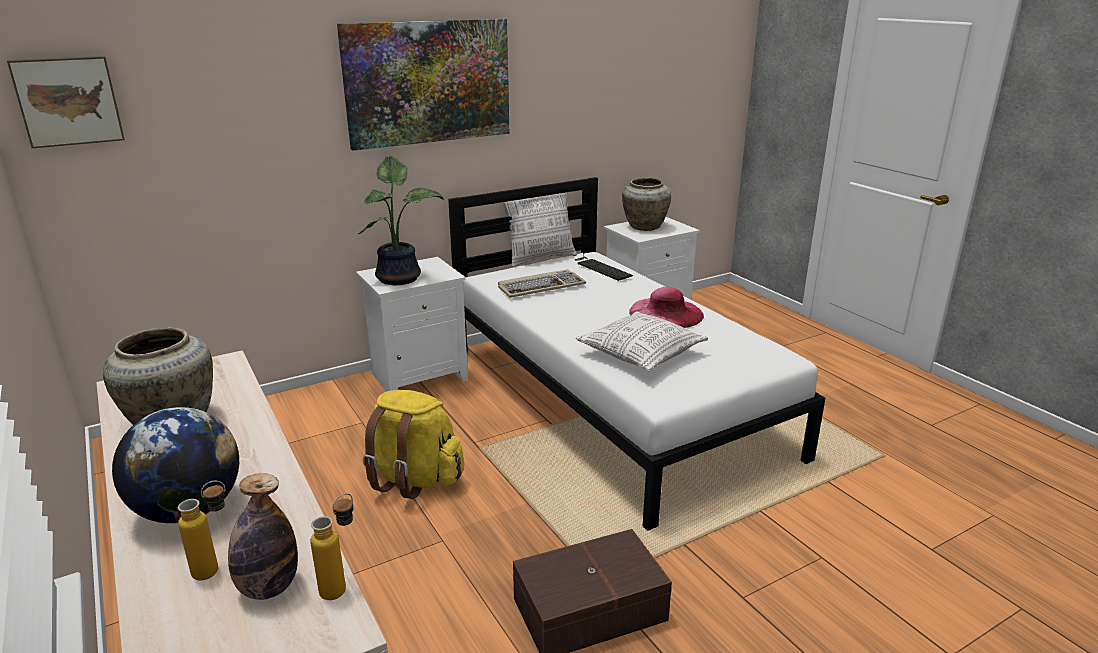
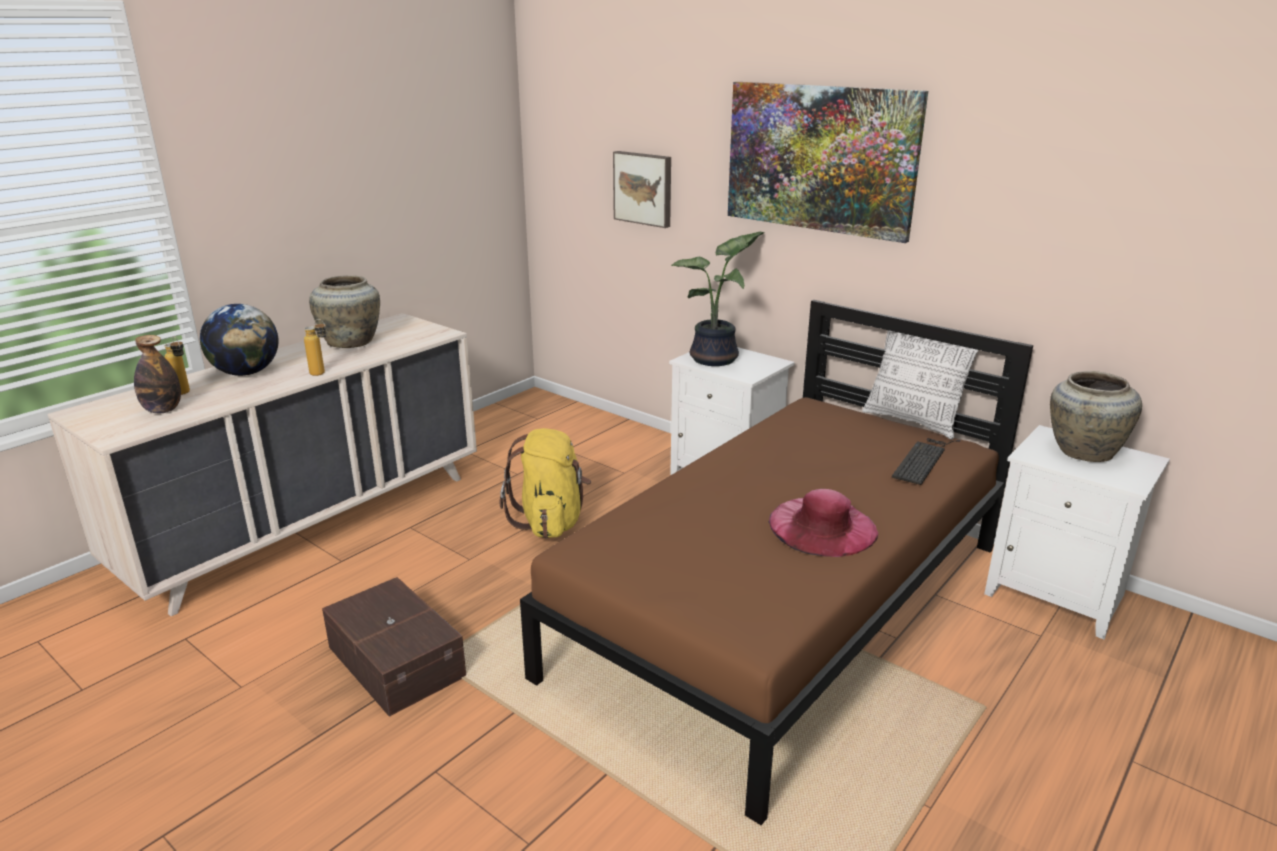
camera: 70 degrees right, 0 degrees up
(68, 101) = (554, 126): picture -> picture (644, 188)
(342, 586) = (159, 428): bottle -> bottle (322, 374)
(541, 286) = (820, 437): keyboard -> none
(613, 400) = (785, 608): white bed -> brown bed
(641, 354) = (684, 526): pillow -> none

